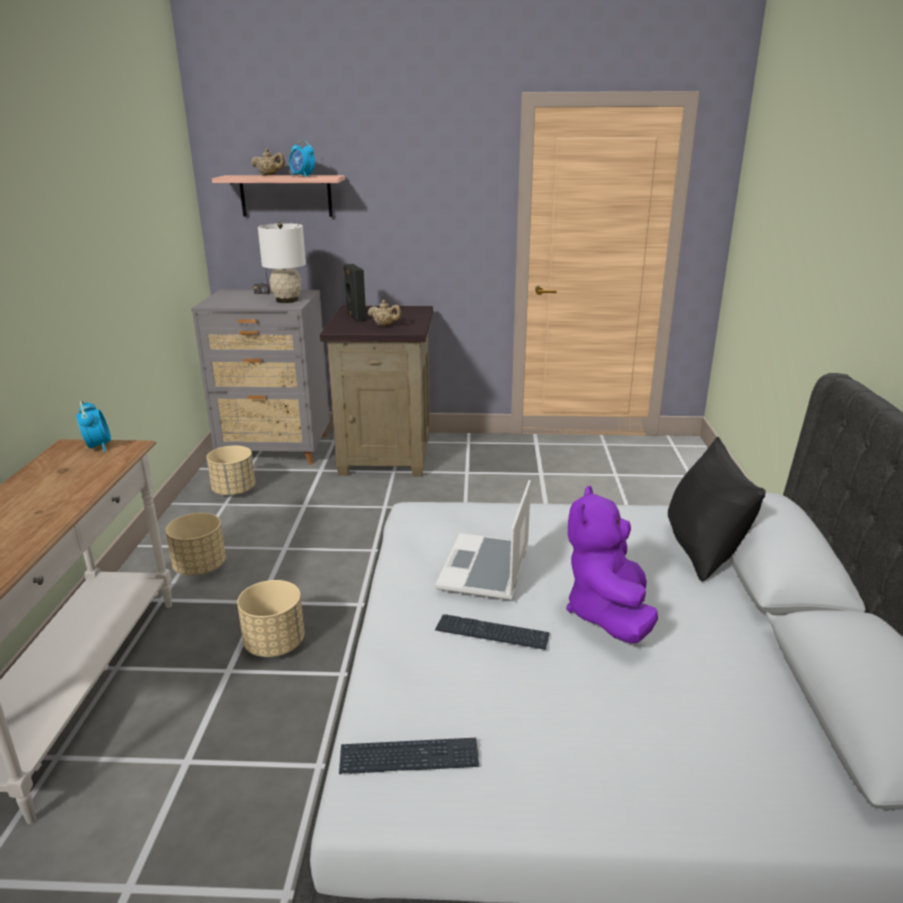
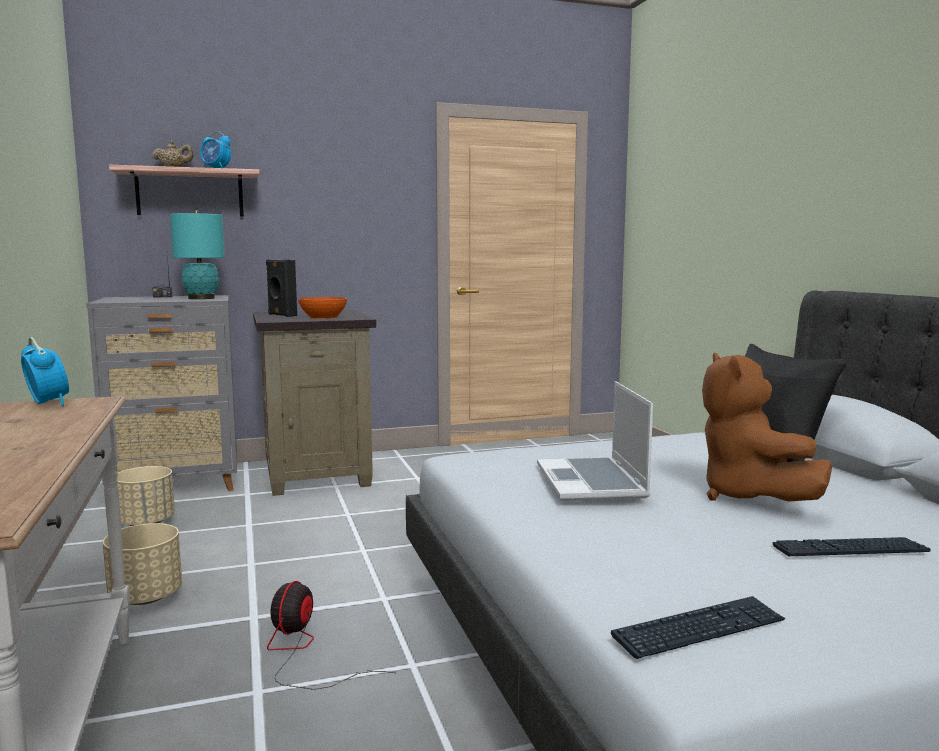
camera: 20 degrees left, 15 degrees down
(275, 644) = (303, 653): beige planter -> fan
(287, 300) = (201, 298): white table lamp -> turquoise table lamp
(385, 325) = (323, 317): beige teapot -> orange bowl
(492, 633) = (656, 525): keyboard -> keyboard (849, 550)
(608, 614) = (749, 497): purple plush toy -> brown plush toy

